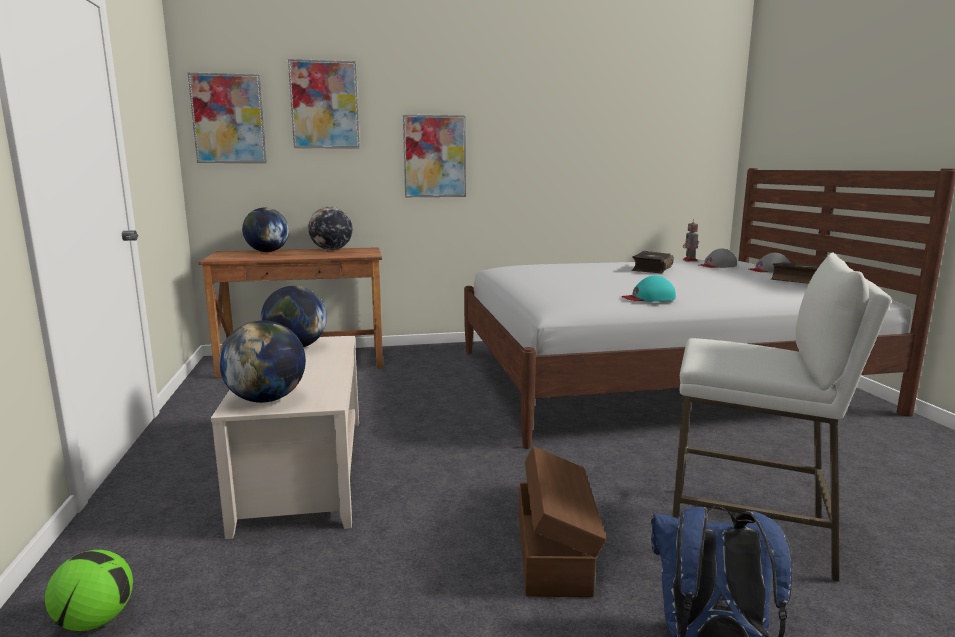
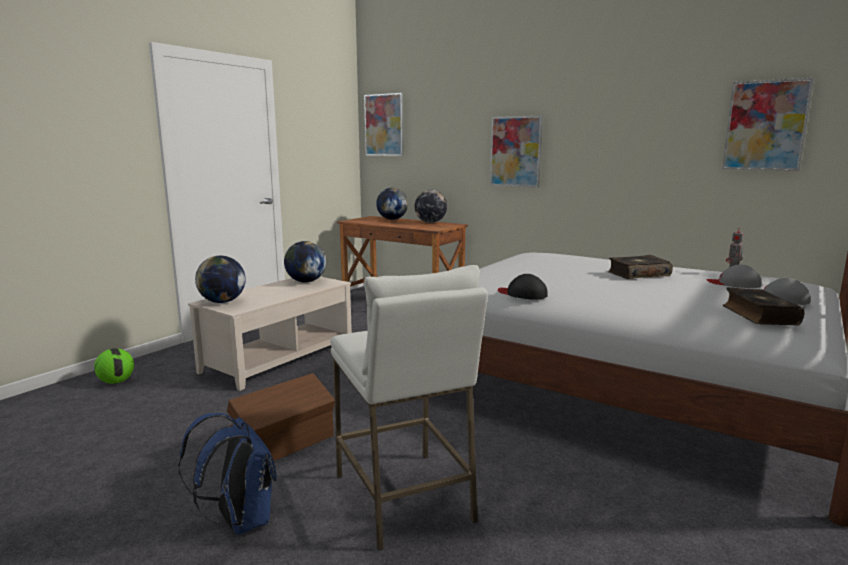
camera: 45 degrees right, 0 degrees up
(324, 105) = (440, 112): picture -> picture (766, 126)
(649, 298) = (522, 294): turquoise cap -> black cap

